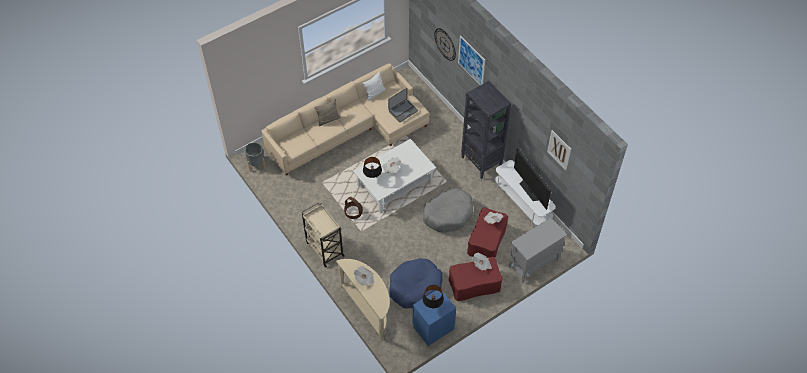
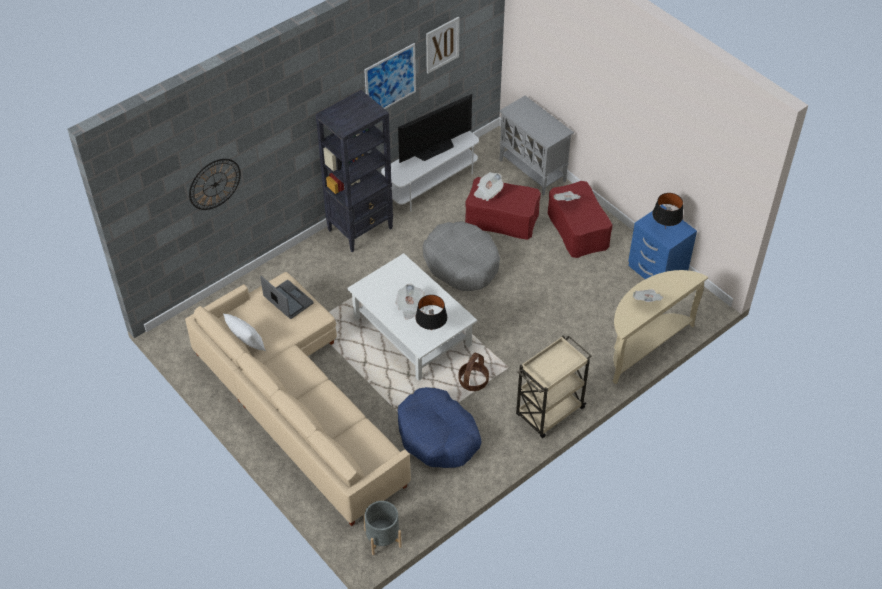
camera: 95 degrees left, 5 degrees down
(328, 119) = (309, 404): beige pillow -> none
(414, 287) = (596, 294): blue dog bed -> blue dog bed (438, 435)
(471, 61) = (272, 135): picture -> picture (390, 80)

